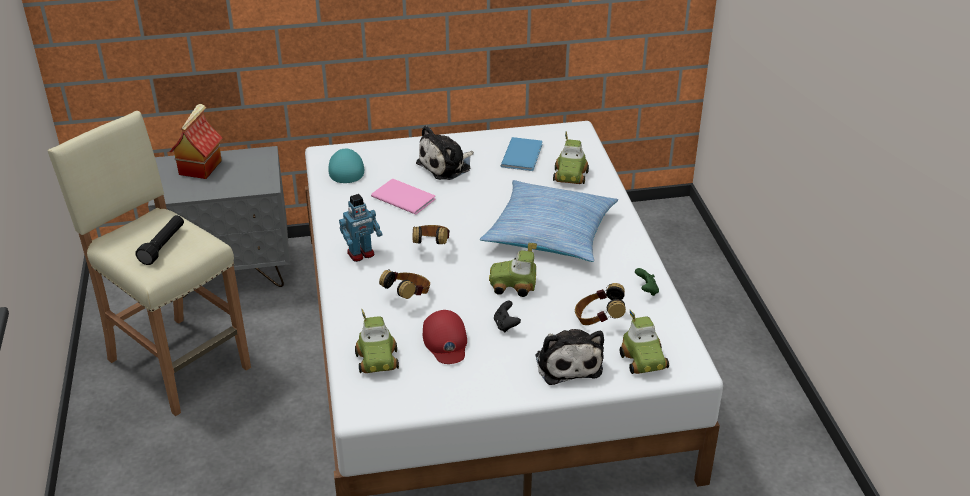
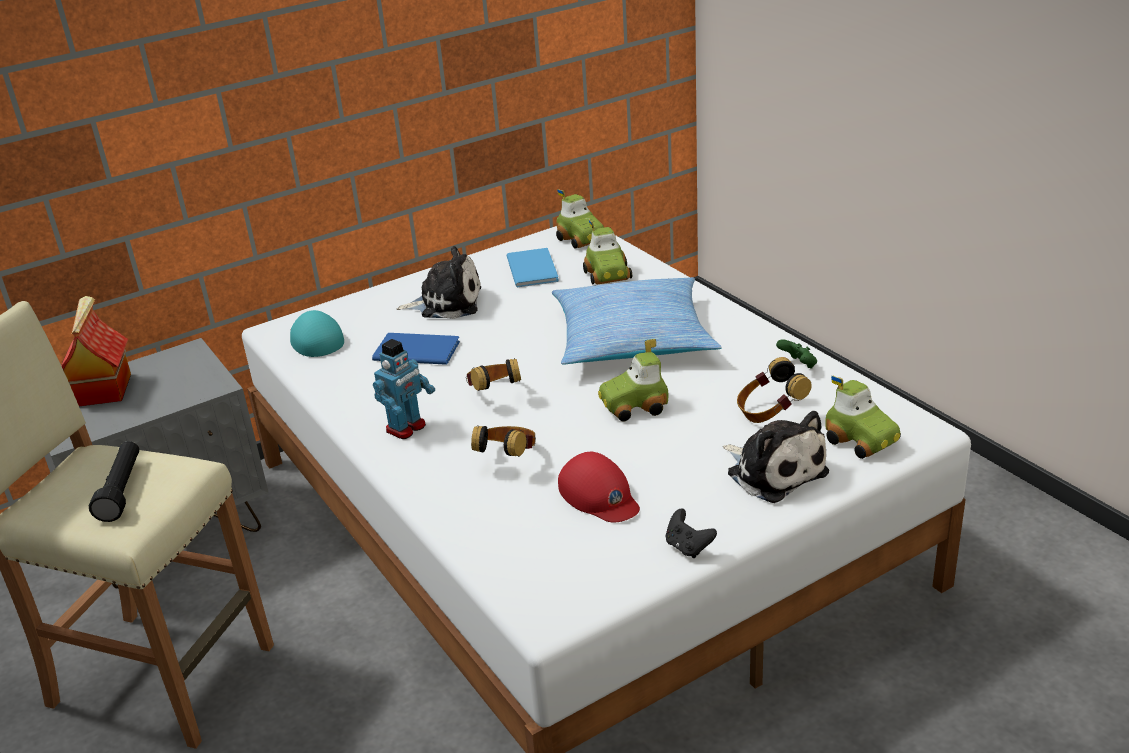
camera: 20 degrees left, 5 degrees down
(378, 360) = (525, 547): toy car -> toy car (582, 239)
(403, 196) = (415, 349): pink book -> blue book
(446, 165) = (446, 303): plush toy -> plush toy turned 120 degrees counterclockwise
(506, 325) = (661, 453): black game controller -> black game controller (688, 547)

